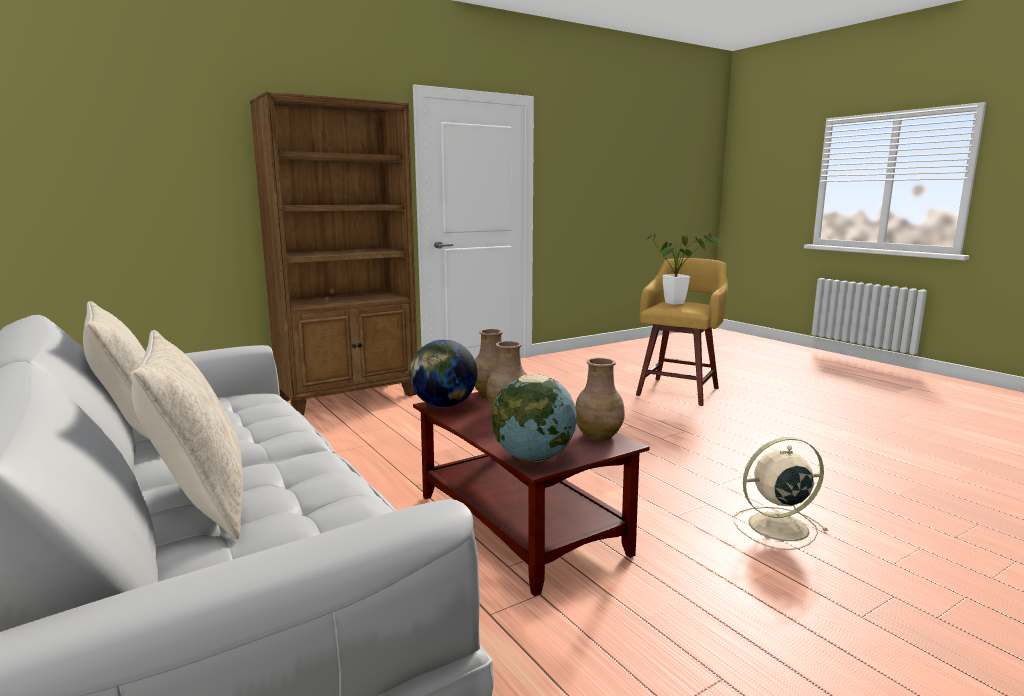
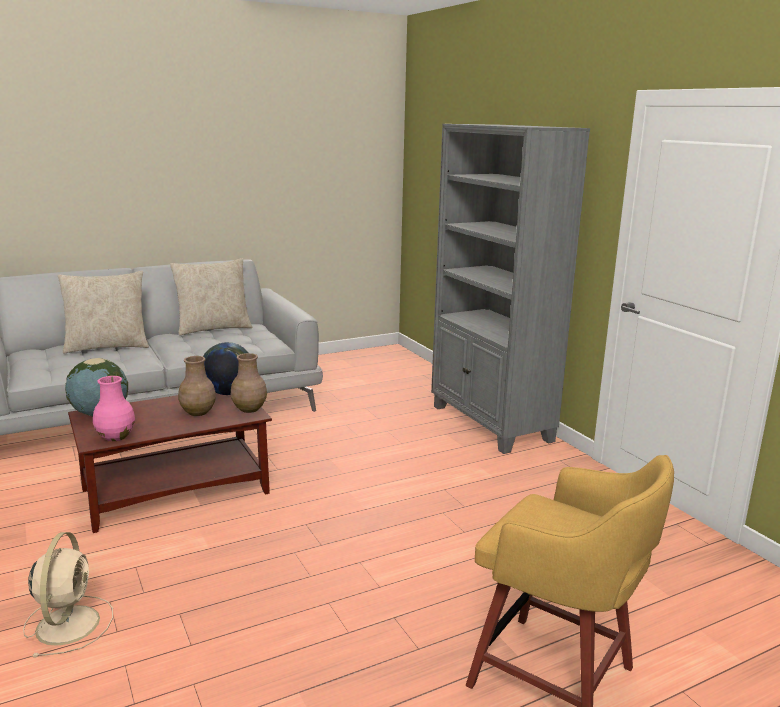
camera: 95 degrees right, 5 degrees up
(349, 397) = (490, 424): brown bookcase -> grey bookcase
(599, 436) = (115, 437): brown vase -> pink vase
(678, 303) = (566, 522): potted plant -> none

